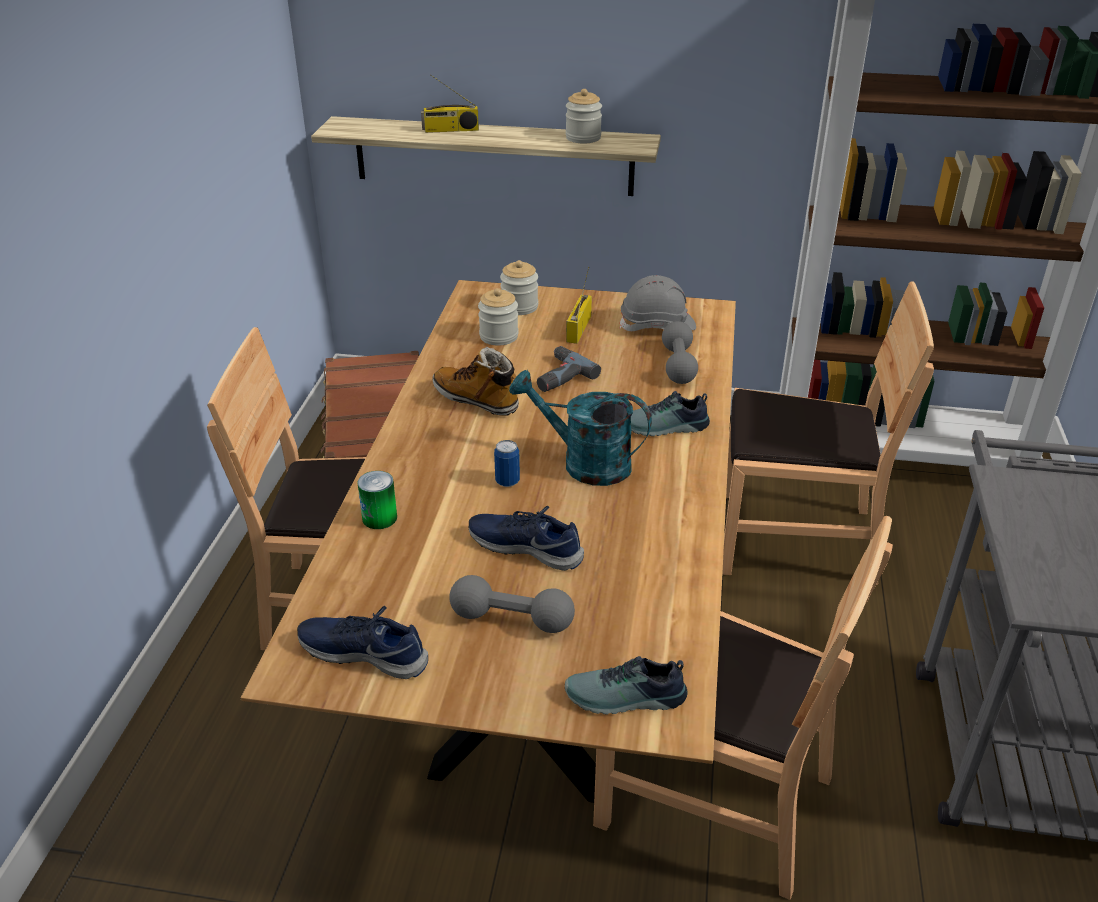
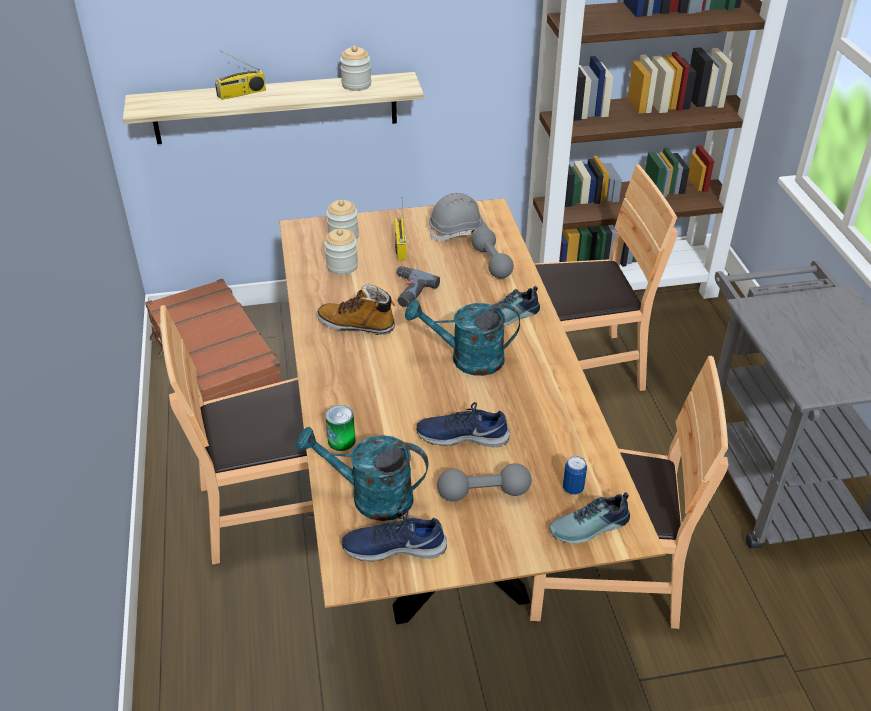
camera: 20 degrees left, 5 degrees up
(373, 588) = (370, 497): none -> turquoise watering can
(507, 481) = (419, 387): can -> can (573, 488)

